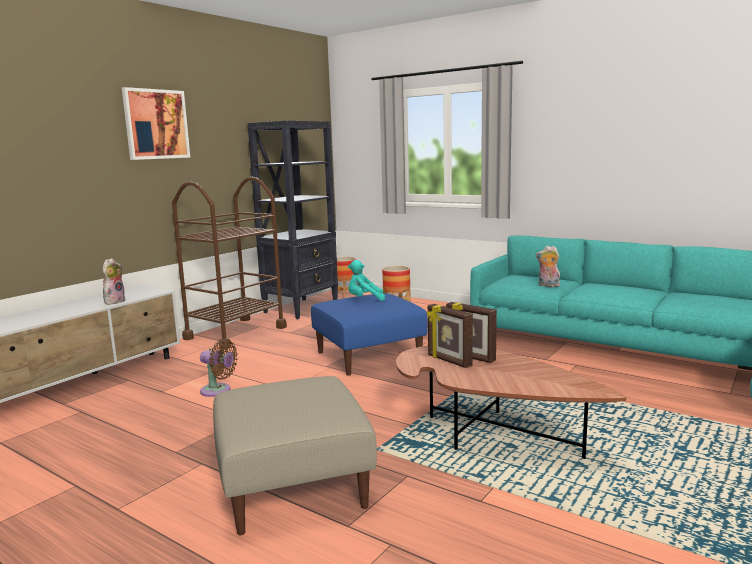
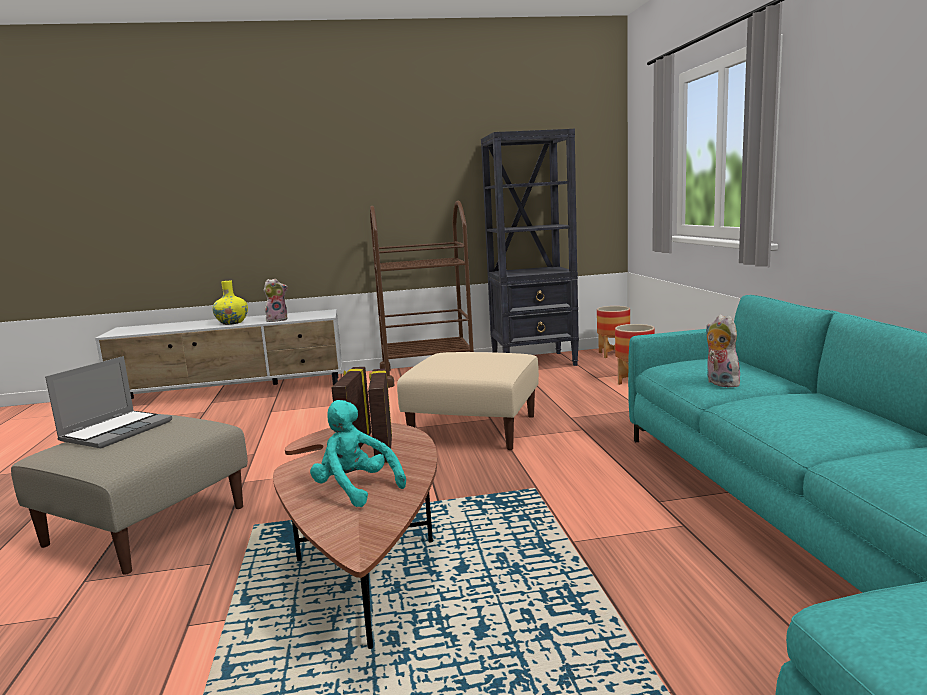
camera: 45 degrees right, 0 degrees up
(64, 312) = (232, 322): none -> yellow vase
(156, 124) = (360, 147): picture -> none
(218, 391) = (298, 423): brown fan -> none
(255, 405) = (117, 430): none -> laptop
(364, 300) = (480, 357): turquoise plush toy -> turquoise plush toy (355, 489)
(369, 355) = (475, 428): blue ottoman -> beige ottoman

